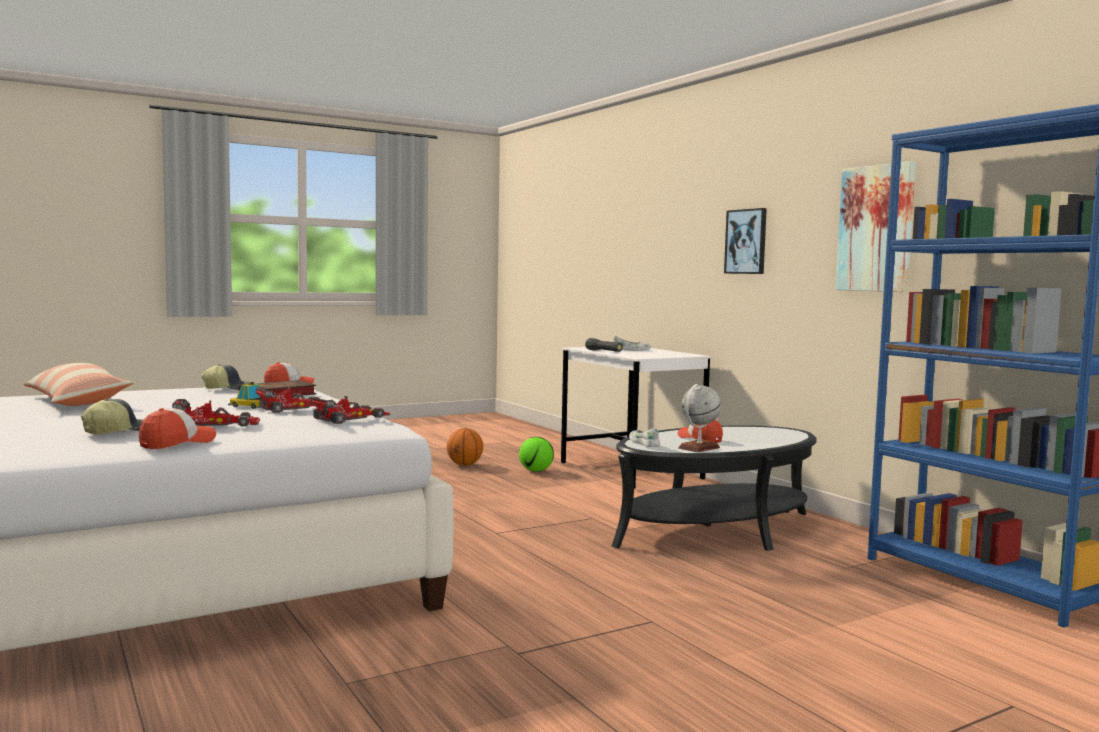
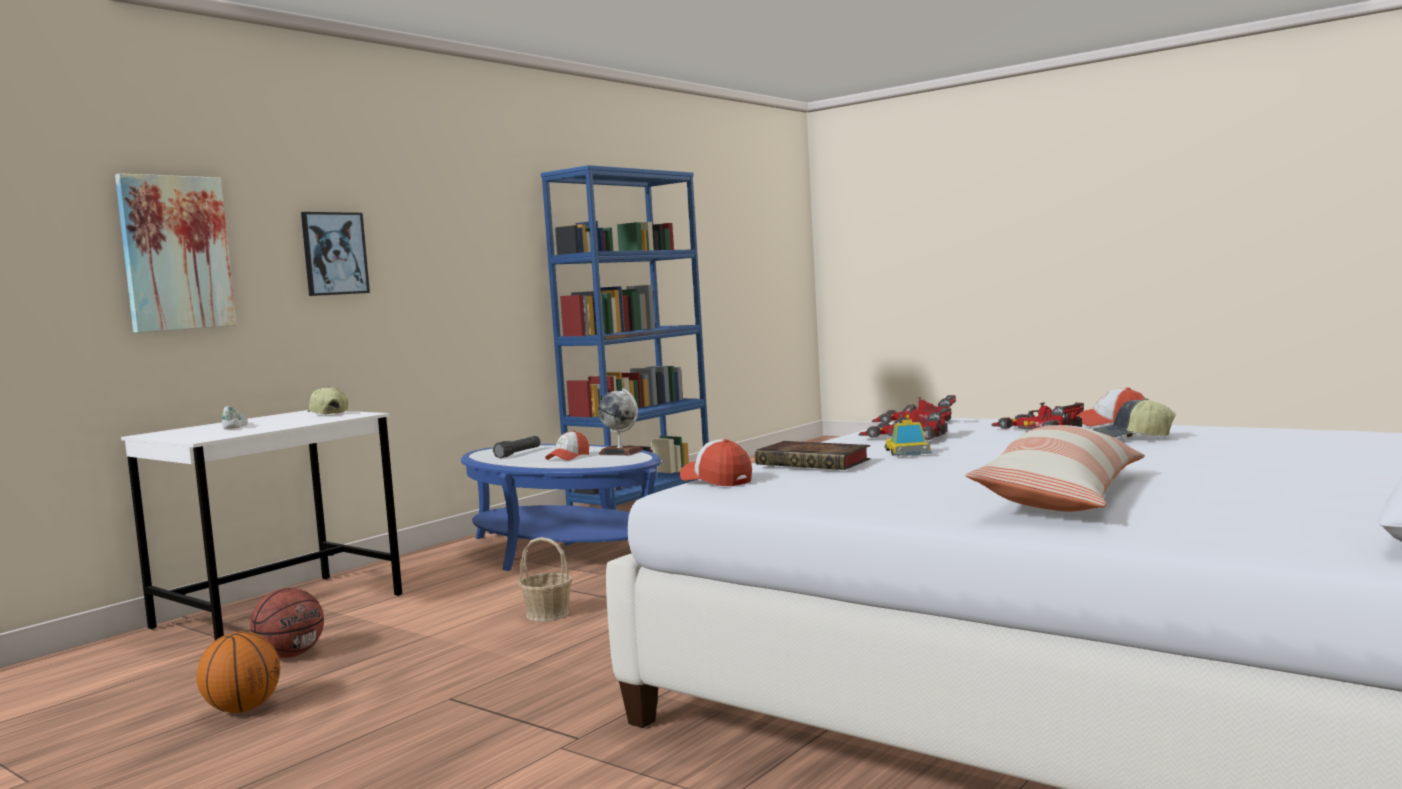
camera: 110 degrees left, 0 degrees up
(229, 389) = (799, 487): cap -> cap (327, 414)
(530, 510) = (547, 614): none -> basket
(536, 471) = (291, 655): football -> basketball
(604, 351) = (272, 428): black flashlight -> black flashlight (518, 453)
(644, 443) = (616, 462): white shoe -> none
(716, 529) = (564, 551): black coffee table -> blue coffee table
(876, 228) = (486, 242): picture -> picture (176, 253)

